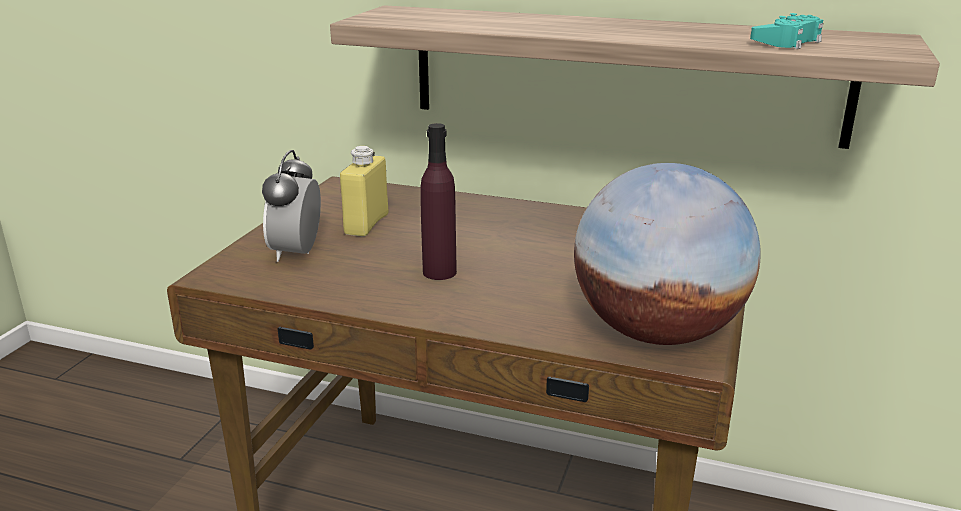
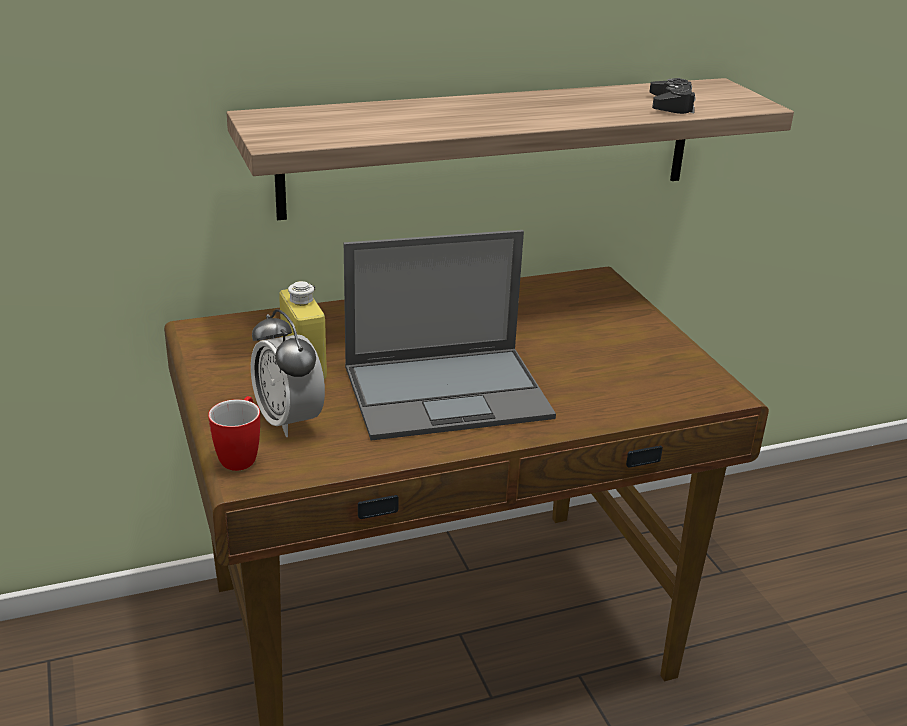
camera: 40 degrees left, 5 degrees up
(232, 262) = (241, 455): none -> mug
(439, 272) = (449, 392): purple bottle -> laptop
(656, 332) = (676, 384): globe -> none
(787, 42) = (671, 105): turquoise game controller -> black game controller

